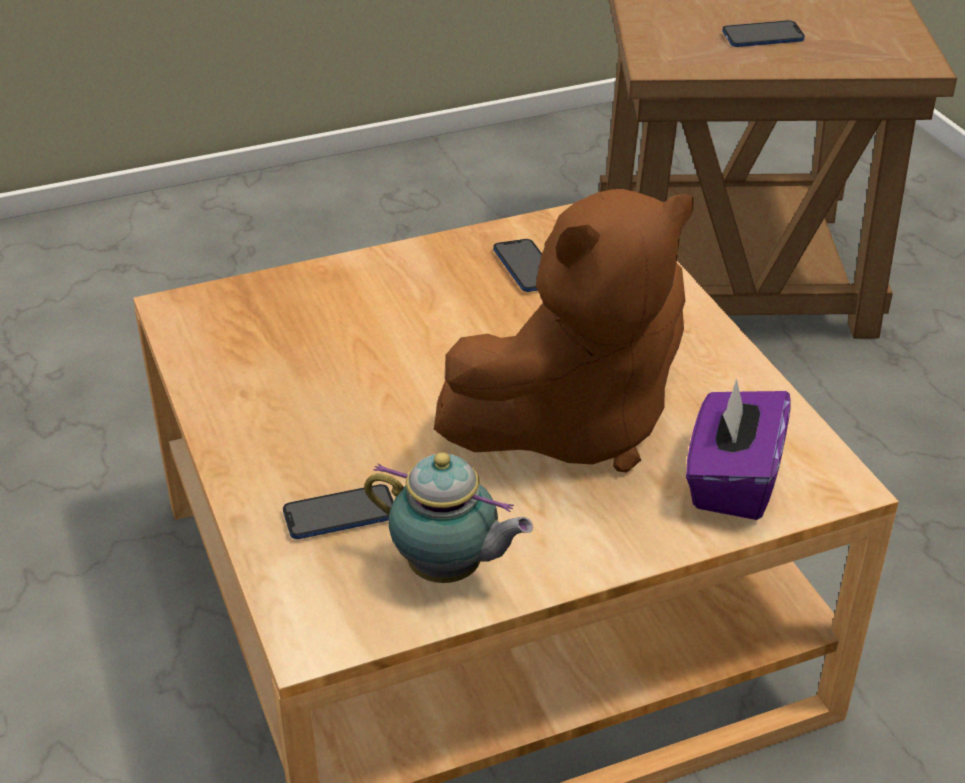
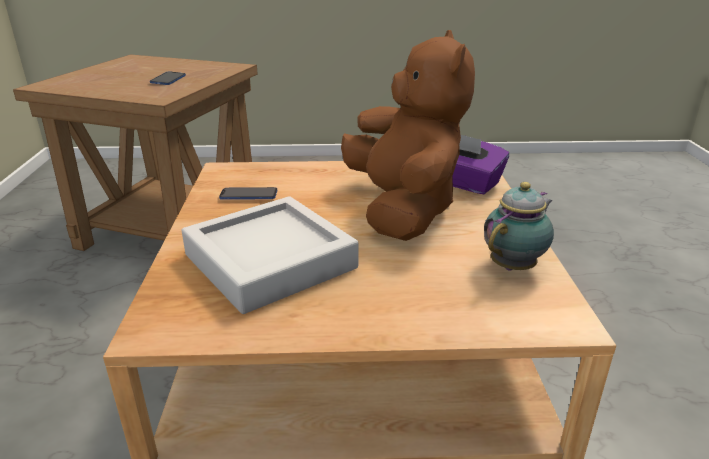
camera: 70 degrees left, 10 degrees down
(340, 514) = (451, 294): phone -> none
(351, 342) = (270, 261): none -> grey tray

